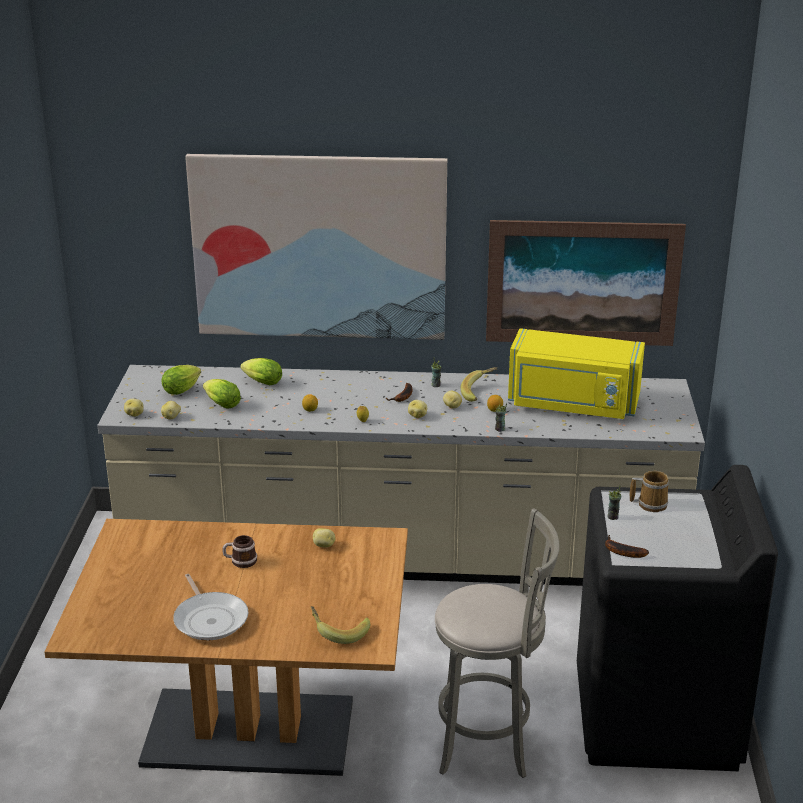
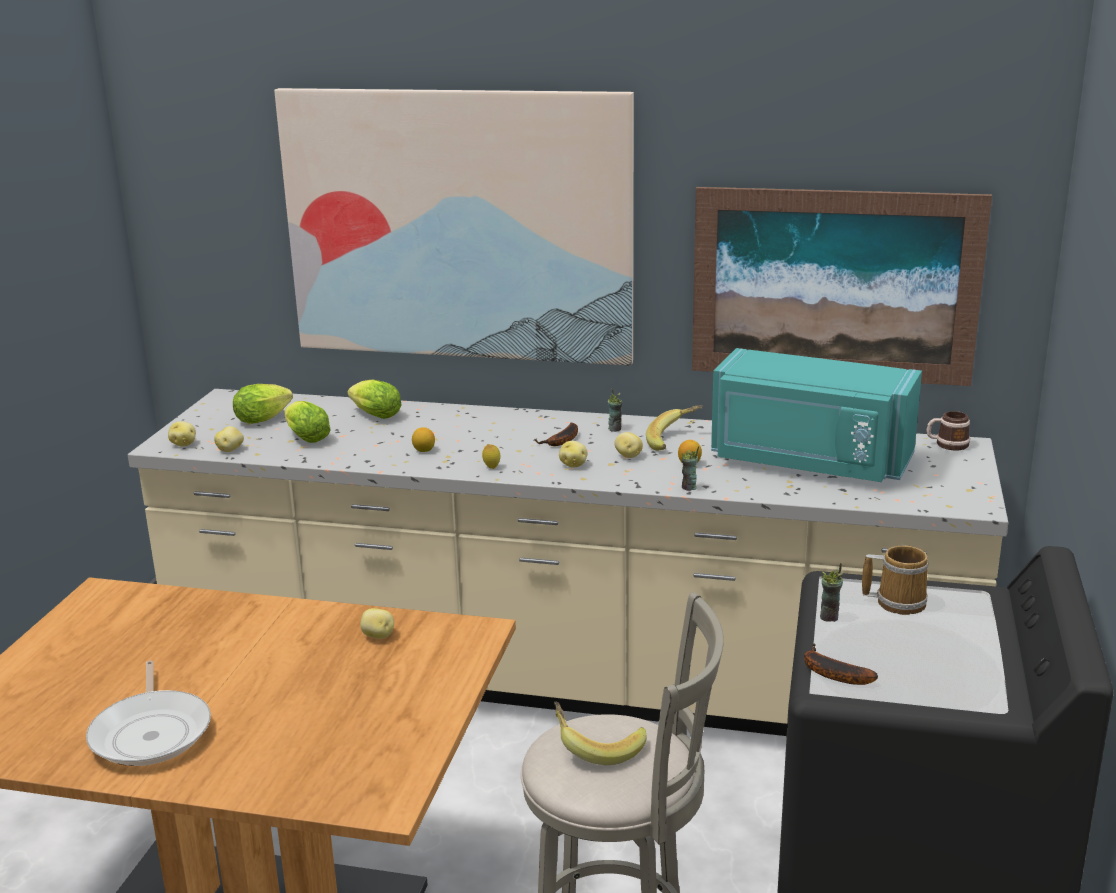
camera: 10 degrees right, 5 degrees down
(240, 561) = (243, 649): mug -> mug (947, 444)
(339, 632) = (341, 772): banana -> banana (597, 747)
(572, 404) = (809, 462): yellow microwave -> turquoise microwave

